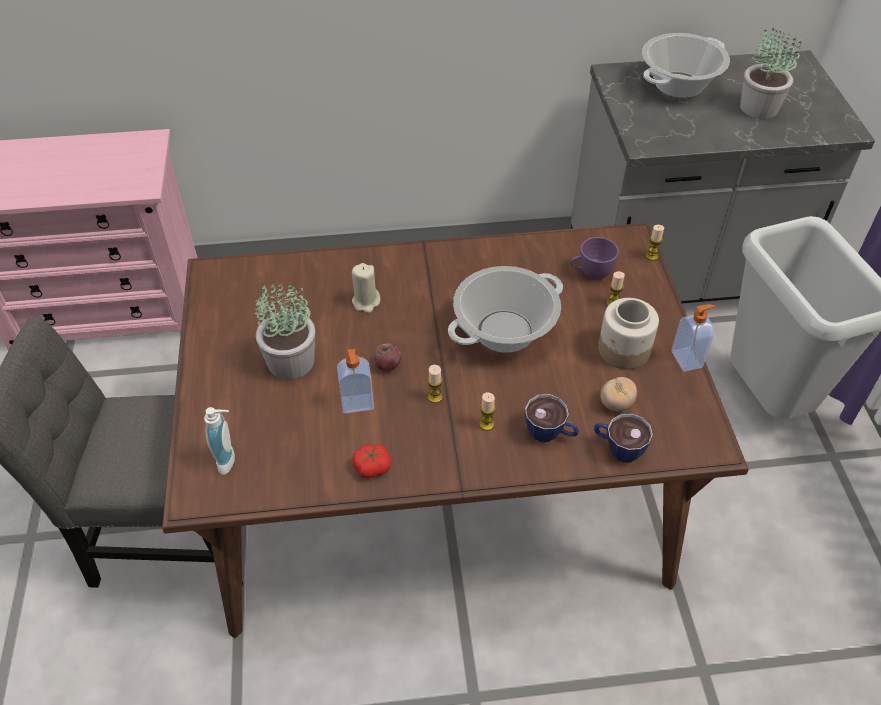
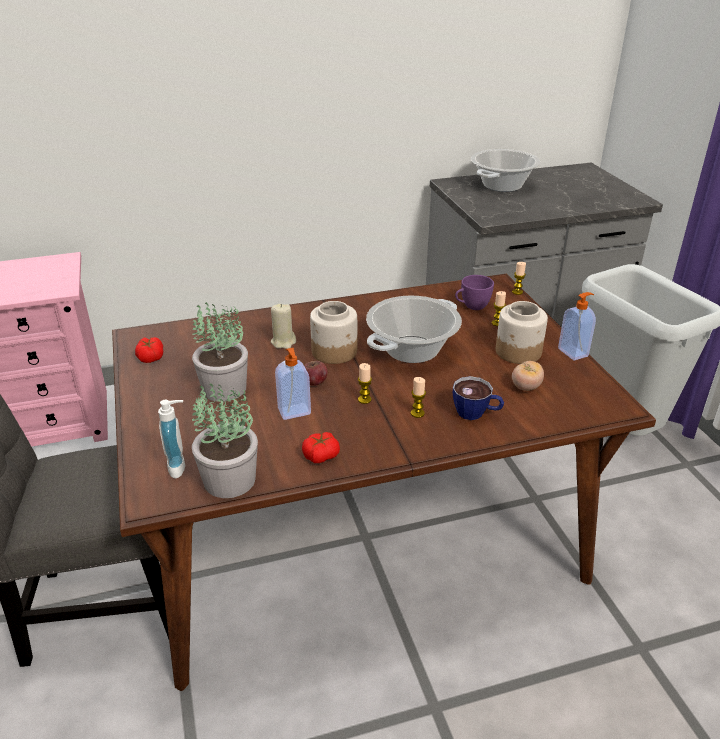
camera: 10 degrees left, 15 degrees down
(222, 306) = (150, 357): none -> tomato
(419, 323) = (335, 351): none -> jar
(618, 448) = (539, 417): cup -> none
(759, 108) = (568, 193): potted plant -> potted plant (229, 481)

